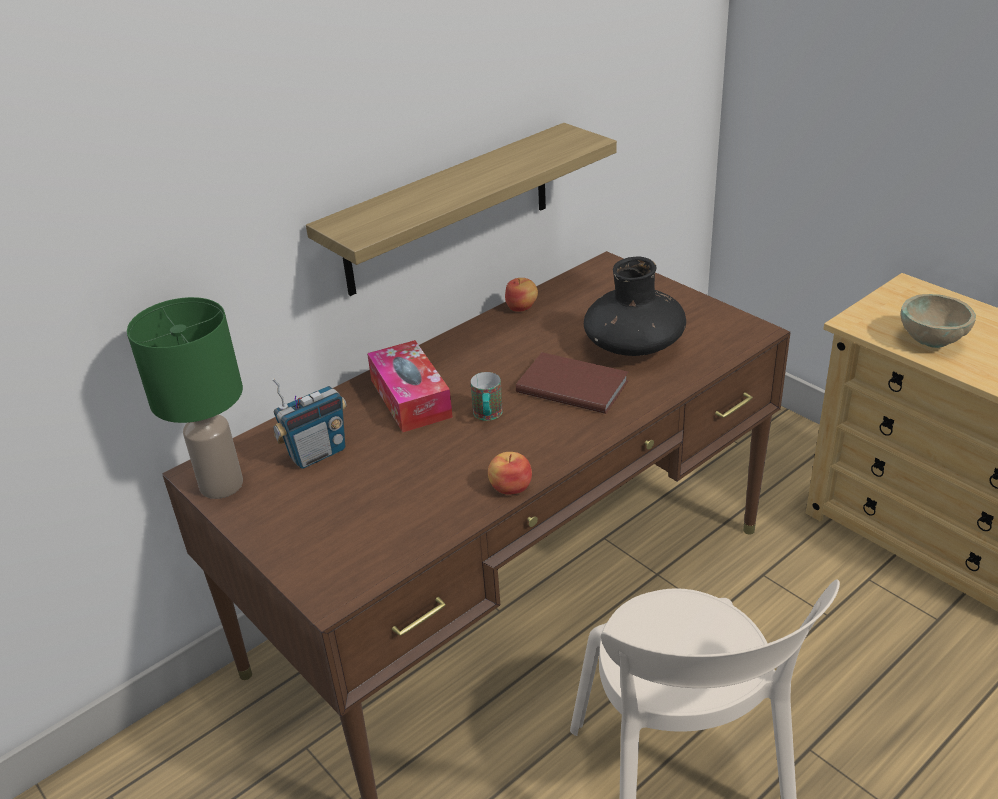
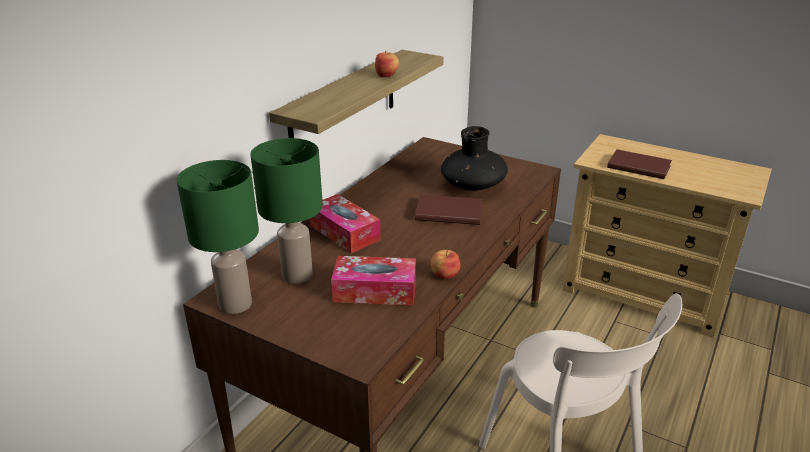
camera: 20 degrees left, 5 degrees down
(317, 453) = (297, 274): radio -> green table lamp
(403, 496) = (375, 291): none -> tissue box
(487, 416) = (404, 236): mug -> none
(522, 307) = (388, 172): apple -> apple (387, 75)
(931, 341) = (638, 166): beige bowl -> brown book

